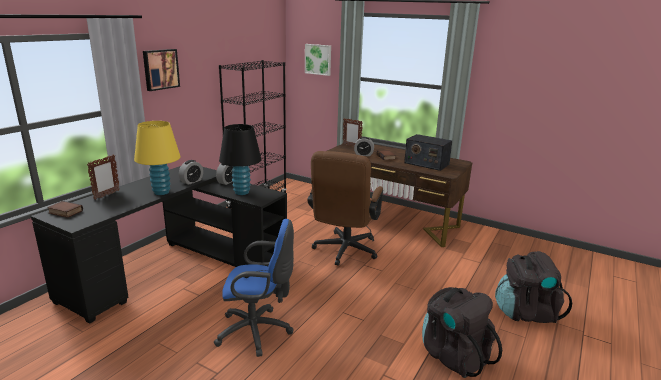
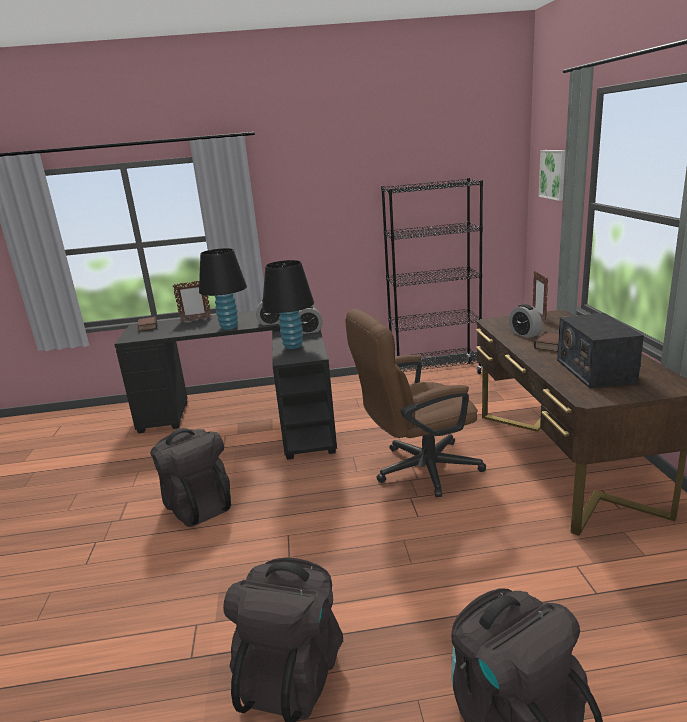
camera: 55 degrees right, 0 degrees up
(160, 69) = (291, 192): picture -> none
(161, 192) = (229, 327): yellow table lamp -> black table lamp
(258, 332) = (198, 505): blue office chair -> black backpack

